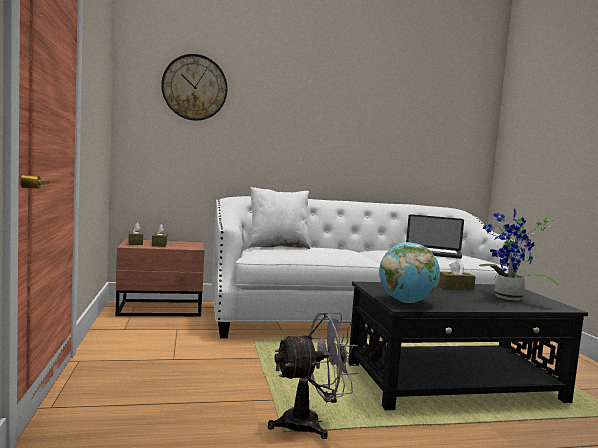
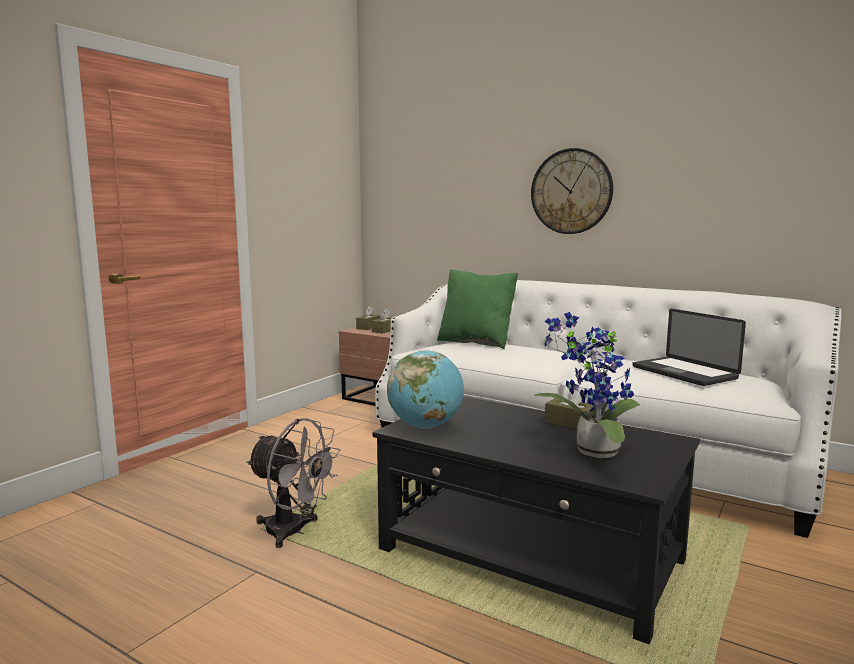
camera: 45 degrees right, 5 degrees up
(194, 87) = (428, 153): wall clock -> wall clock (571, 191)
(278, 246) = (476, 342): white pillow -> green pillow

